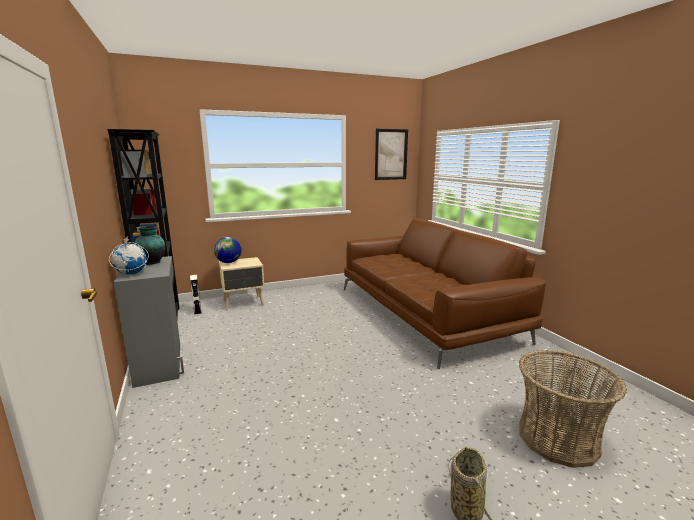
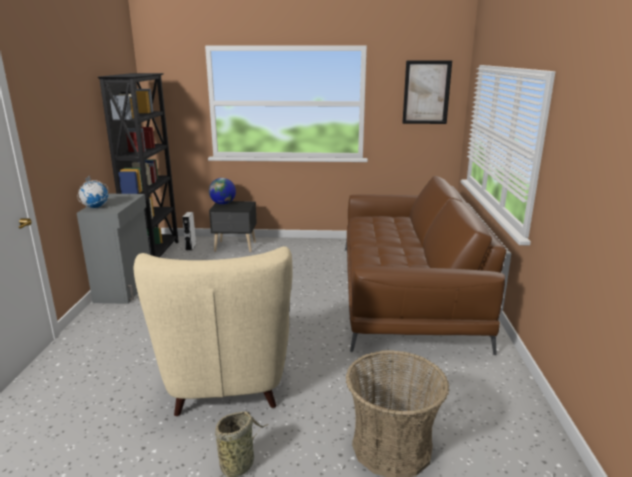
camera: 25 degrees right, 5 degrees up
(152, 262) = (122, 198): vase -> none
(244, 303) = (235, 247): beige nightstand -> black nightstand
(364, 426) = (227, 380): none -> beige armchair

